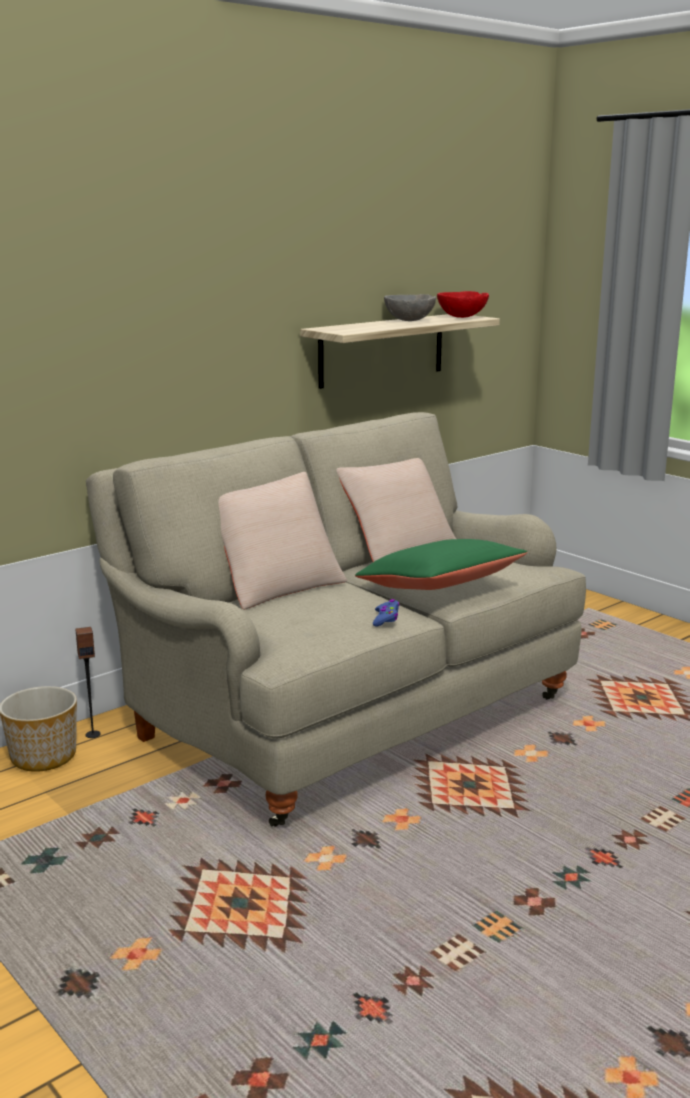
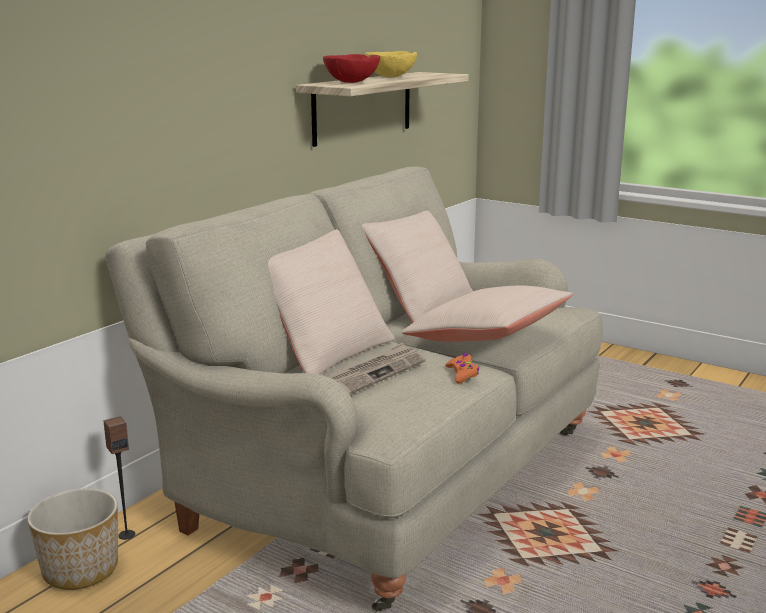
camera: 15 degrees left, 0 degrees up
(303, 609) = (374, 373): none -> newspaper
(386, 618) = (462, 374): blue game controller -> orange game controller
(410, 321) = (391, 77): grey bowl -> yellow bowl
(439, 588) = (486, 338): green pillow -> beige pillow
(462, 317) = (433, 74): red bowl -> red bowl (352, 82)

